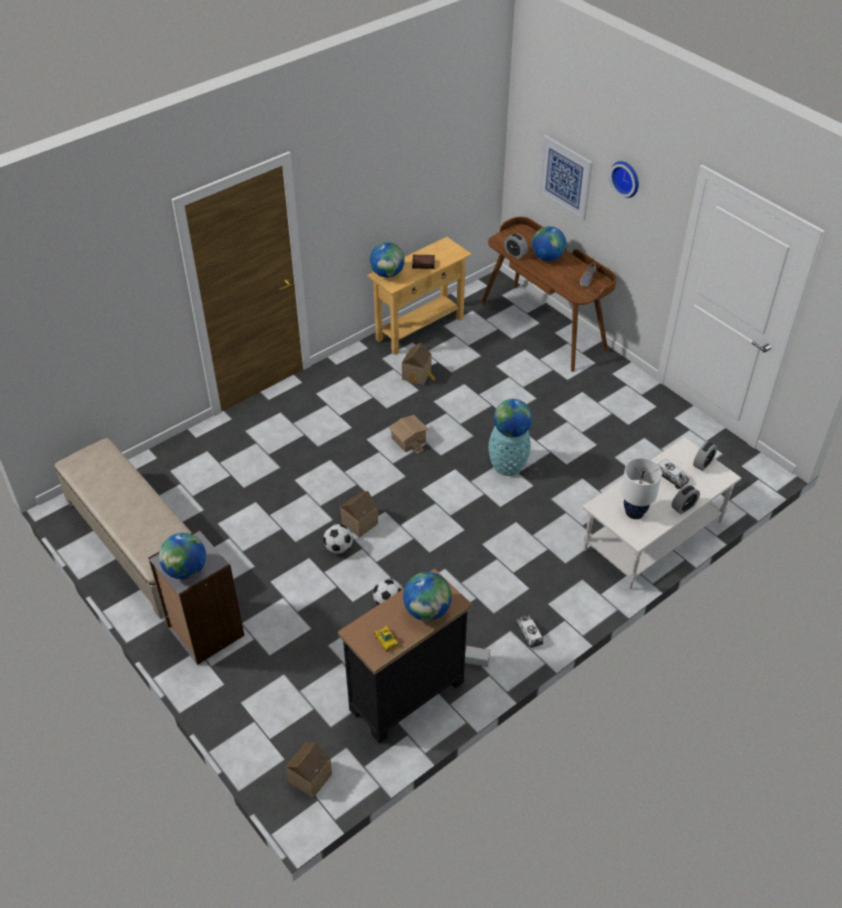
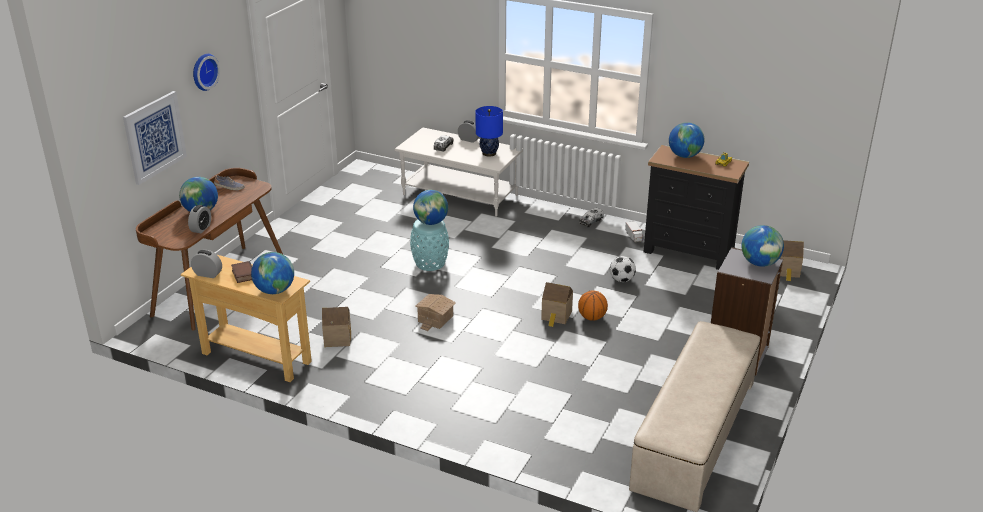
camera: 115 degrees left, 15 degrees down
(339, 548) = (592, 317): football -> basketball
(634, 512) = (489, 153): white table lamp -> blue table lamp
(703, 463) = (419, 139): alarm clock -> alarm clock (208, 274)

